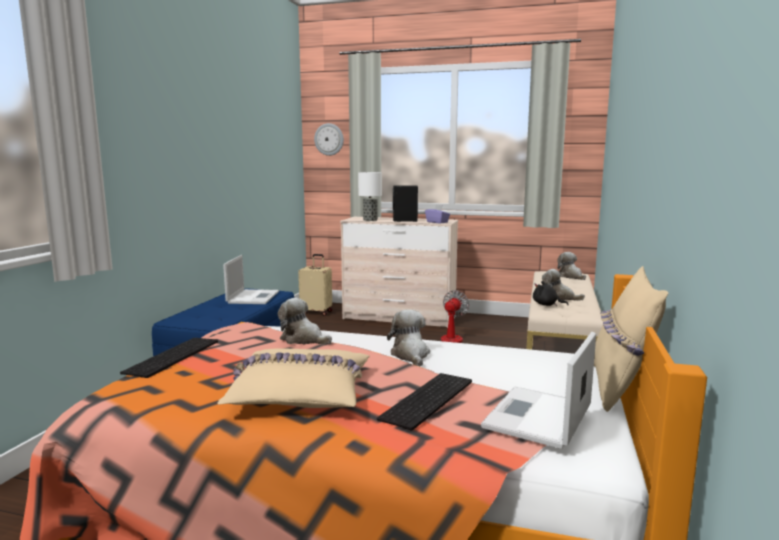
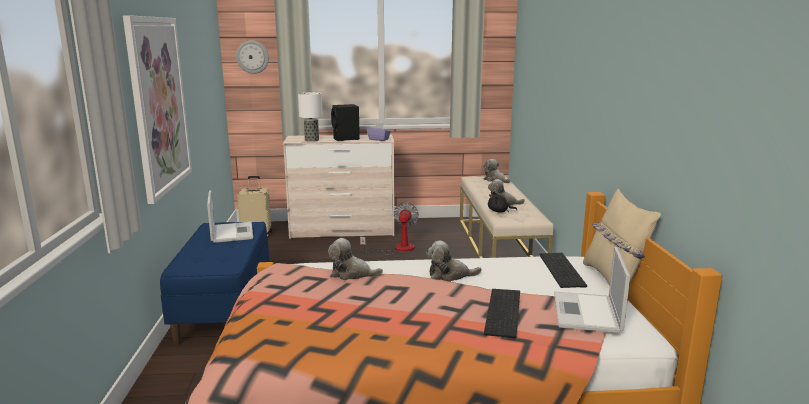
camera: 20 degrees left, 5 degrees up
(173, 357) = (254, 309): keyboard -> keyboard (563, 270)
(185, 164) = (158, 105): none -> picture
(300, 393) = (403, 323): beige pillow -> none
(410, 355) = (449, 275): plush toy -> plush toy turned 60 degrees counterclockwise

